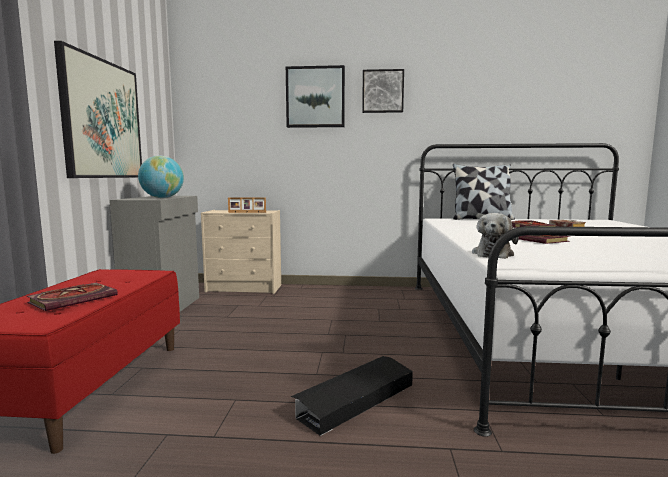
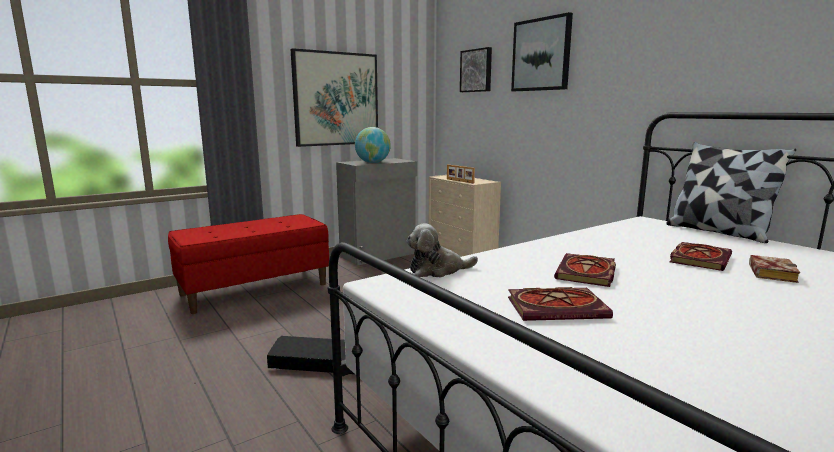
camera: 50 degrees right, 5 degrees up
(75, 299) = (237, 230): book -> book (558, 307)
(382, 91) = (613, 40): picture -> picture (476, 70)

